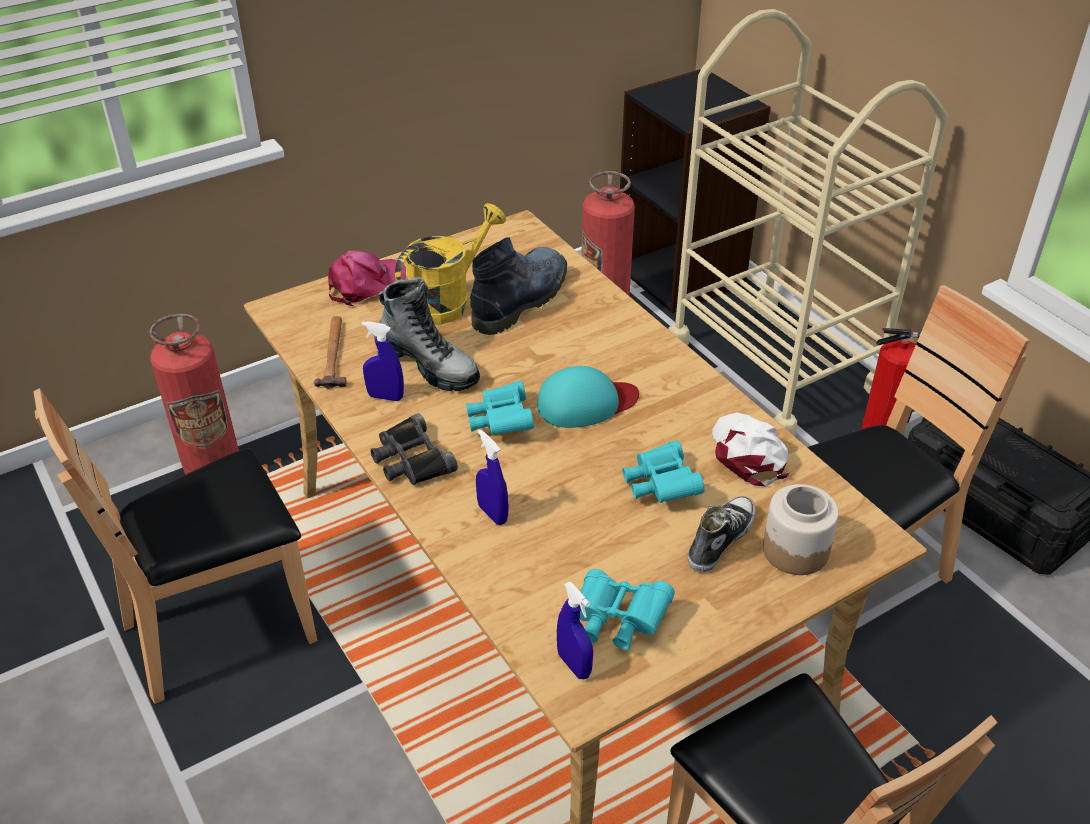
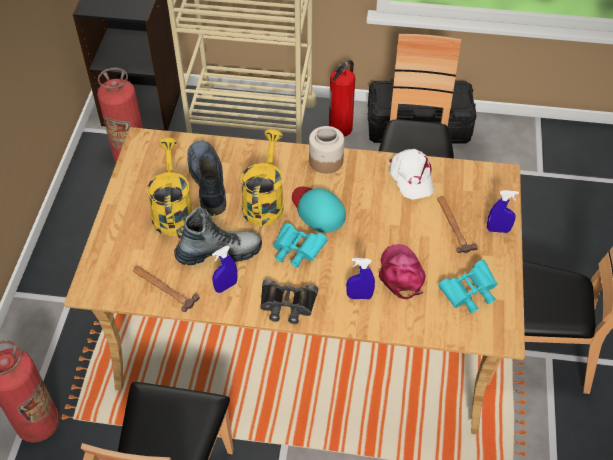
camera: 50 degrees left, 10 degrees up
(366, 284) = (114, 237): pink cap -> pink cap (401, 273)
(545, 355) = (264, 201): none -> yellow watering can
(574, 665) = (480, 327): blue spray bottle -> blue spray bottle (498, 230)
(586, 403) = (317, 210): turquoise cap -> turquoise cap turned 60 degrees counterclockwise
(660, 486) = (401, 222): turquoise binoculars -> none
(720, 539) = (453, 225): shoe -> hammer
(748, 453) = (411, 177): white cap -> white cap turned 135 degrees counterclockwise
(795, 550) = (482, 205): jar -> jar (325, 161)

